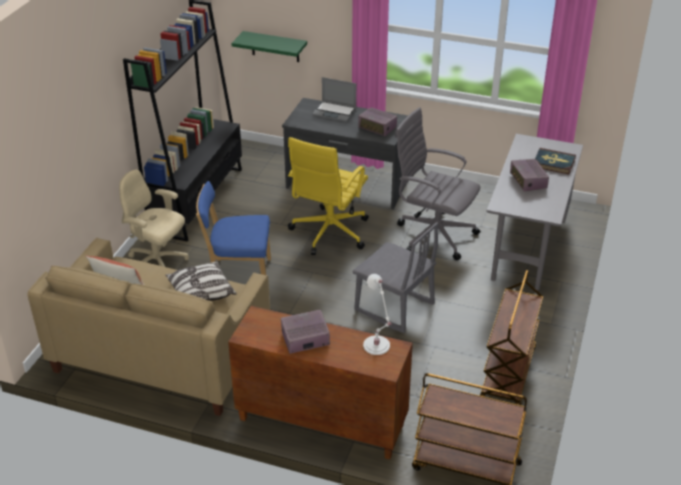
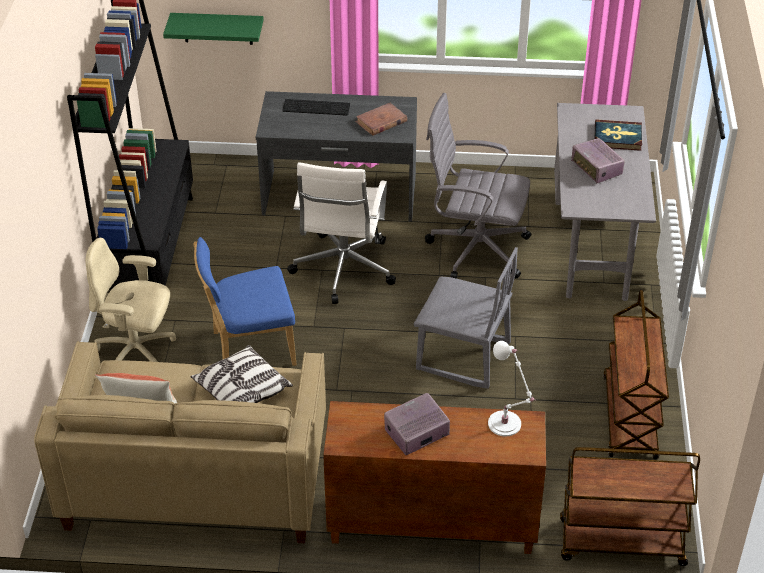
camera: 15 degrees left, 5 degrees up
(328, 233) = (343, 270): yellow office chair -> white office chair
(335, 112) = (317, 107): laptop -> keyboard
(377, 128) = (381, 122): radio -> brown book

